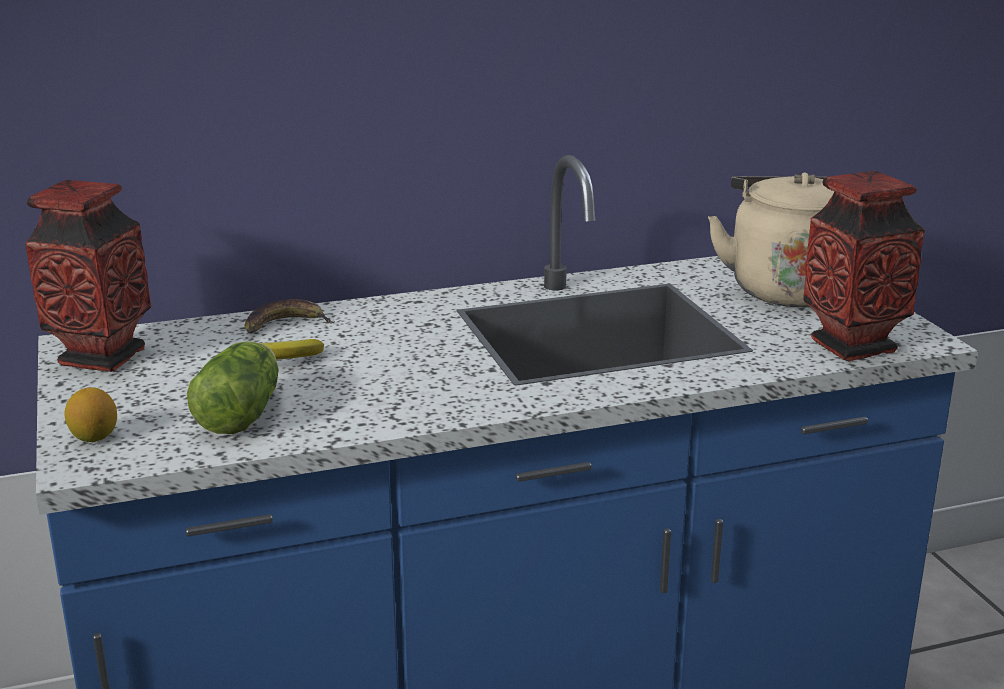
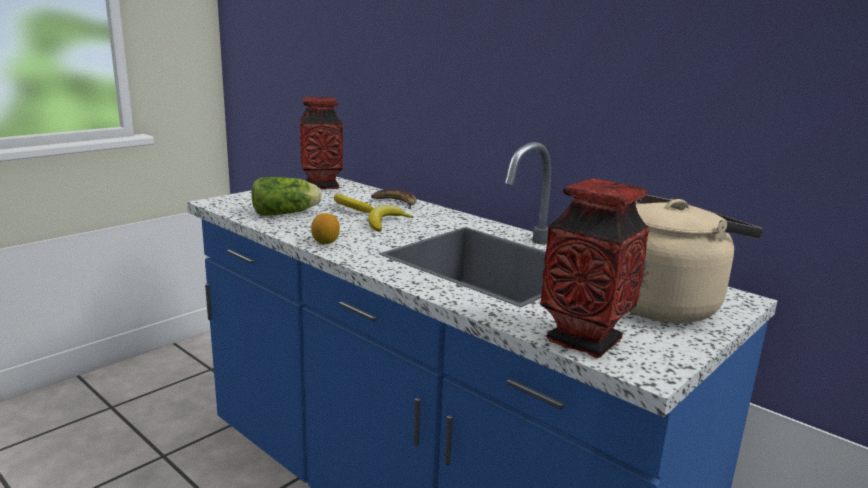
camera: 60 degrees right, 5 degrees down
(93, 437) = (241, 199): lemon -> lemon (325, 242)
(385, 352) = (386, 223): none -> banana

